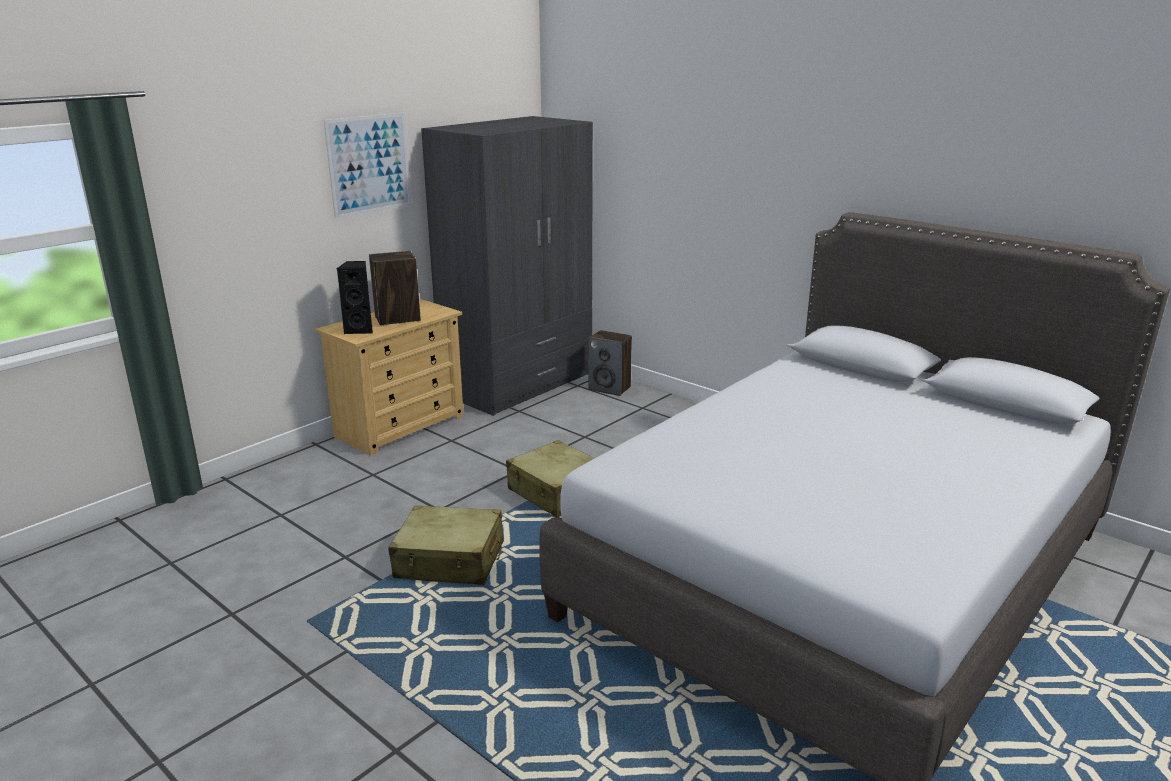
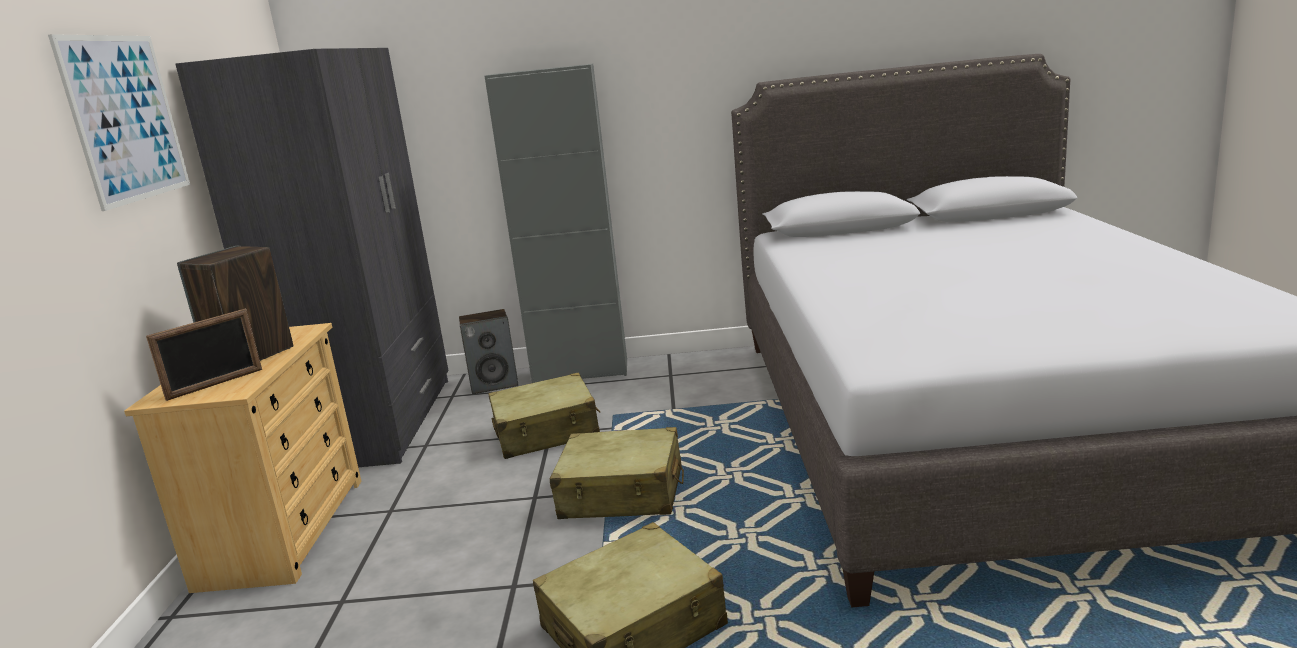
camera: 40 degrees left, 5 degrees down
(360, 329) = (215, 384): black speaker -> picture frame
(584, 435) = (546, 432): none -> beige suitcase
(668, 404) = (580, 372): none -> grey cabinet

